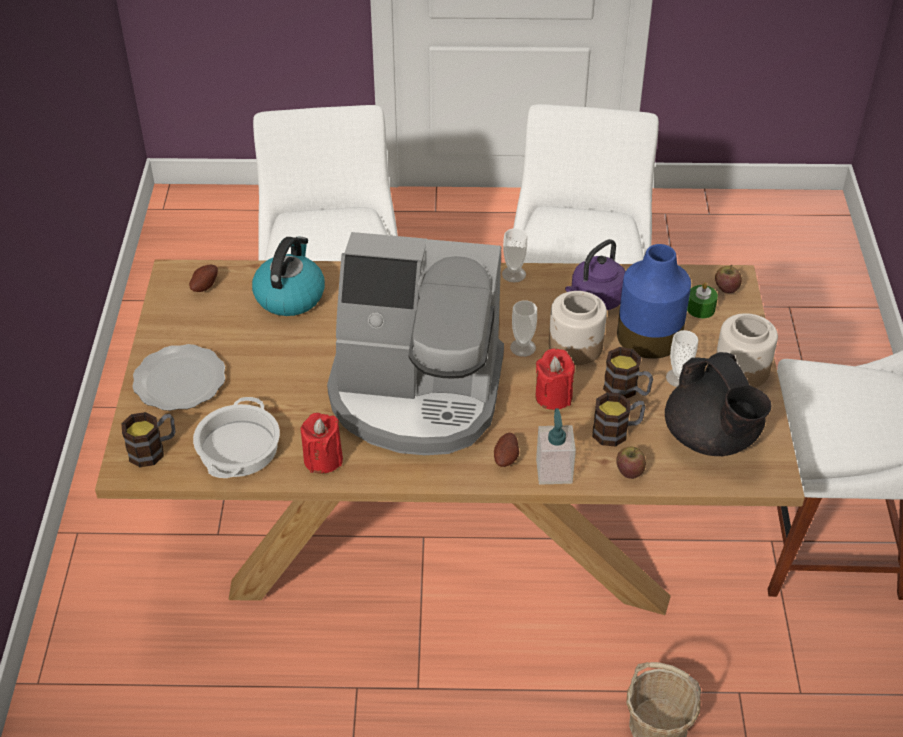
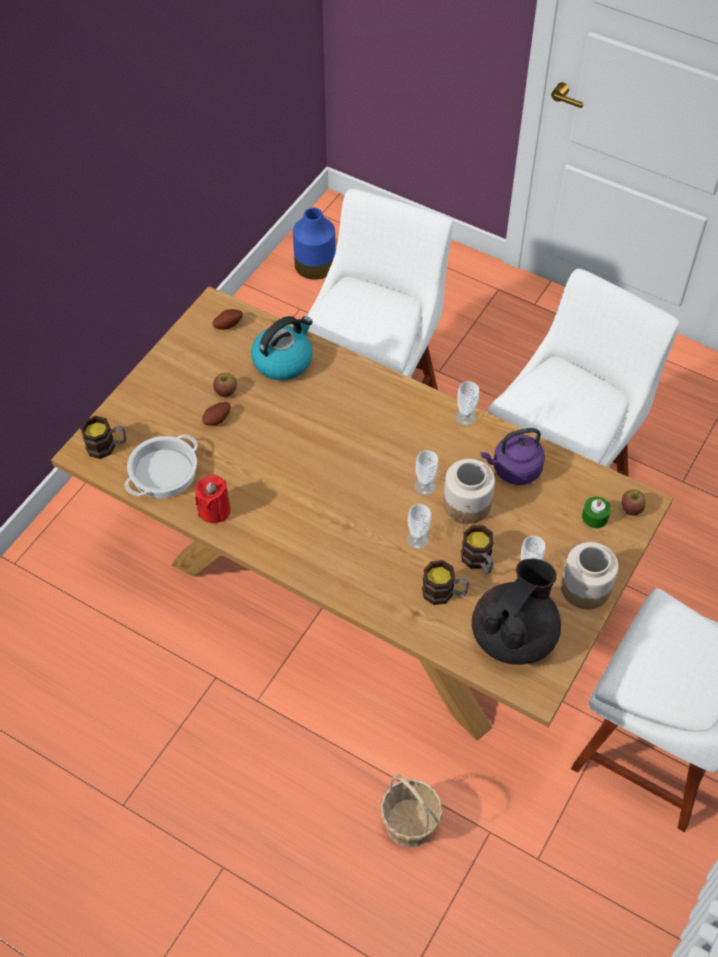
camera: 30 degrees right, 10 degrees up
(180, 379) = (160, 397): plate -> none
(416, 394) = (317, 488): coffee machine -> none
(506, 458) = (344, 574): potato -> potato (218, 420)
(553, 396) = (417, 539): red candle -> cup
(554, 471) = (372, 602): soap dispenser -> none
(629, 471) = (428, 631): apple -> apple (226, 391)
(649, 335) = (534, 521): blue vase -> blue vase (315, 264)
(711, 438) = (514, 635): black teapot -> black teapot turned 150 degrees counterclockwise

